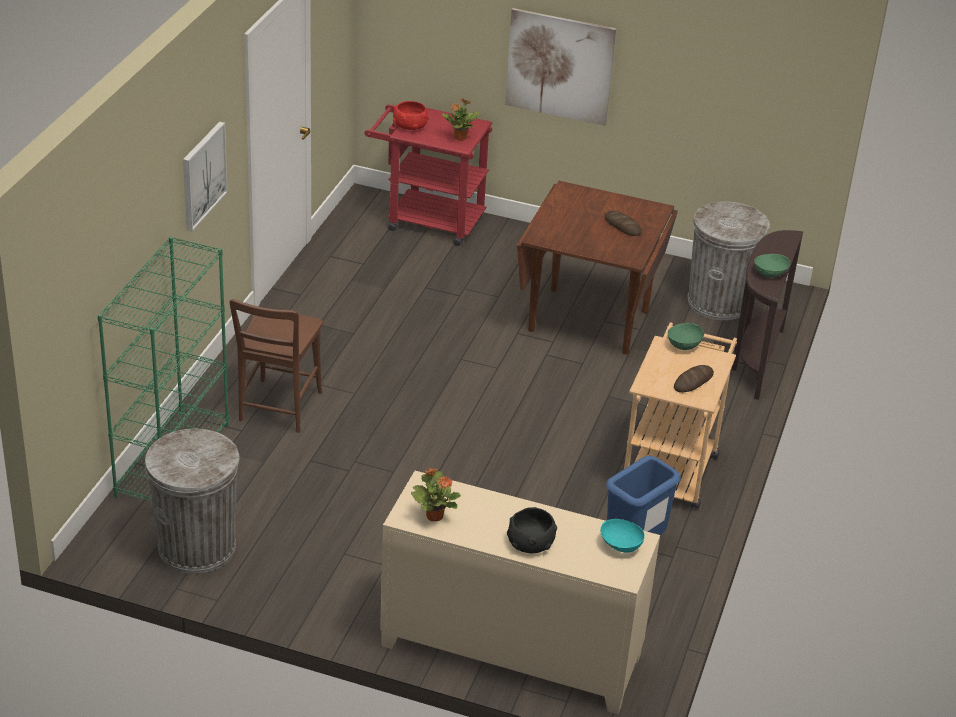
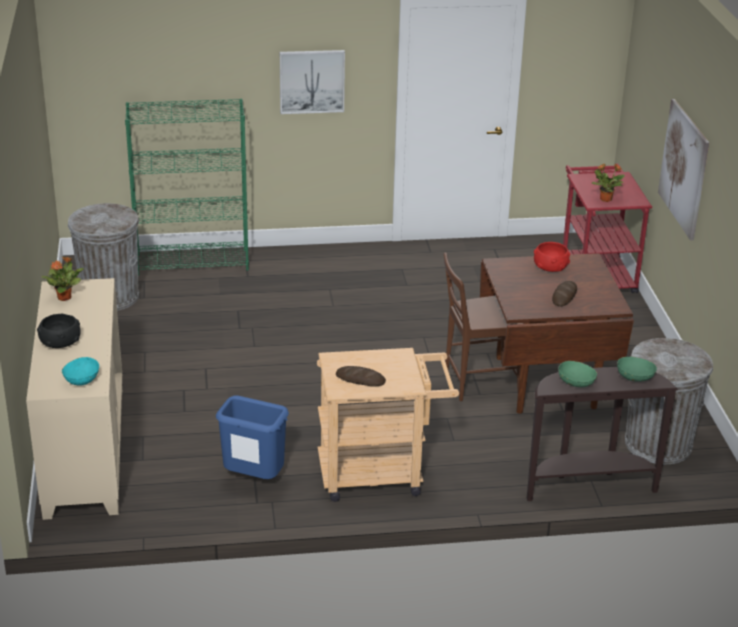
camera: 65 degrees right, 5 degrees down
(278, 409) = (284, 282): brown chair -> brown chair (477, 382)
(409, 125) = (593, 176): red bowl -> red bowl (550, 266)
(684, 345) = (410, 363): green bowl -> green bowl (635, 377)

